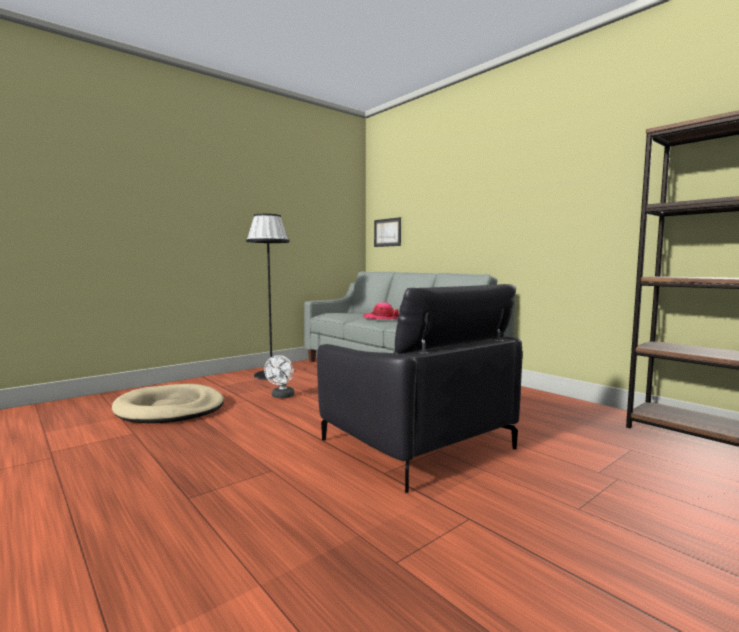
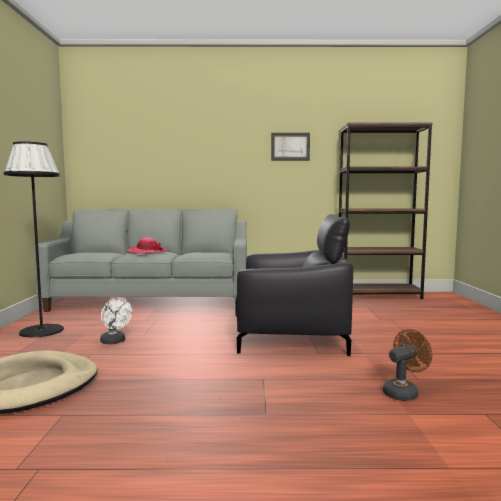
camera: 50 degrees left, 0 degrees up
(330, 562) = (403, 392): none -> brown fan
(387, 232) = (100, 169): picture -> picture (290, 146)

